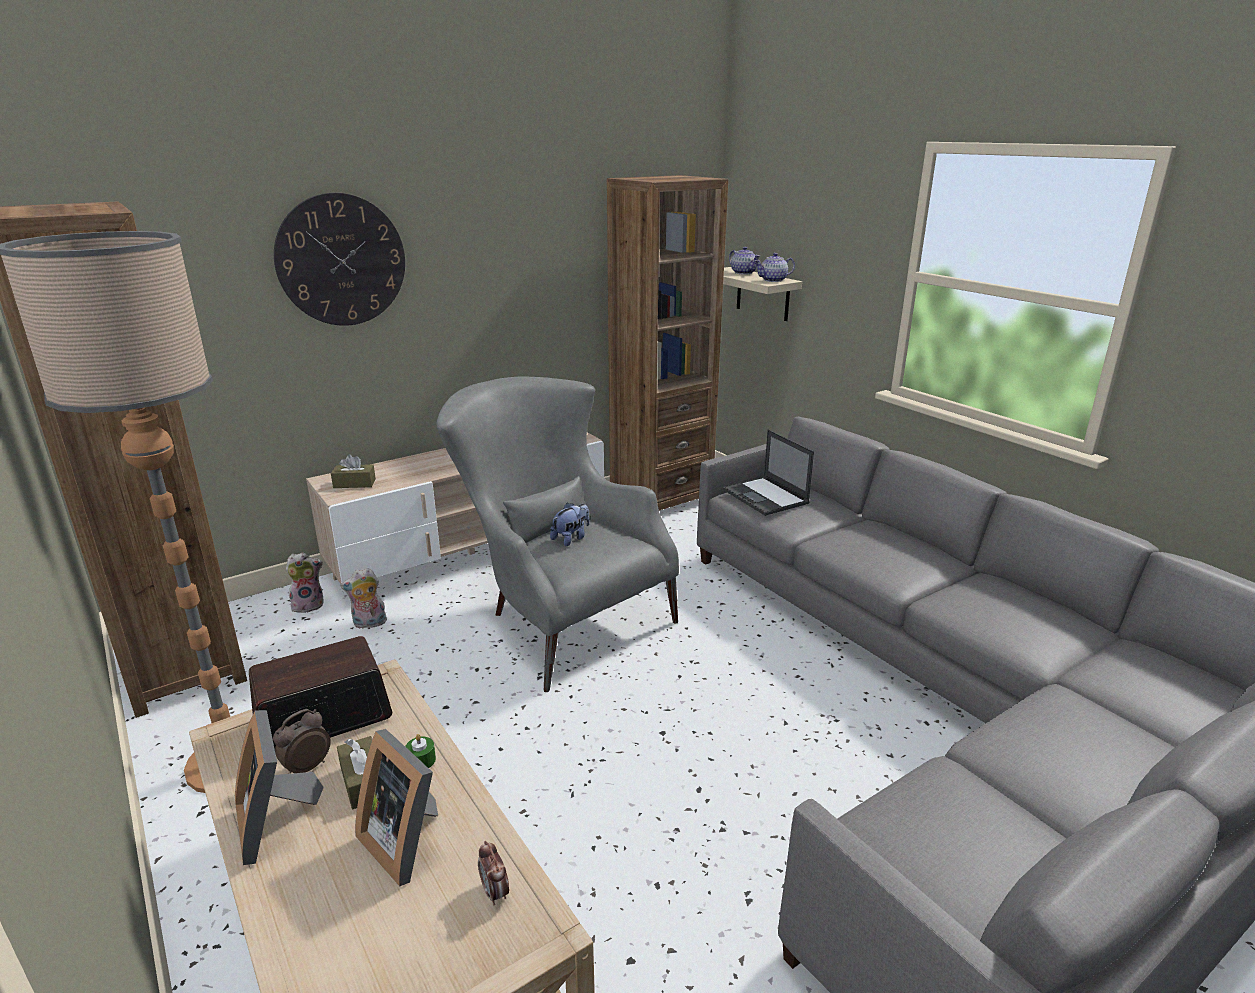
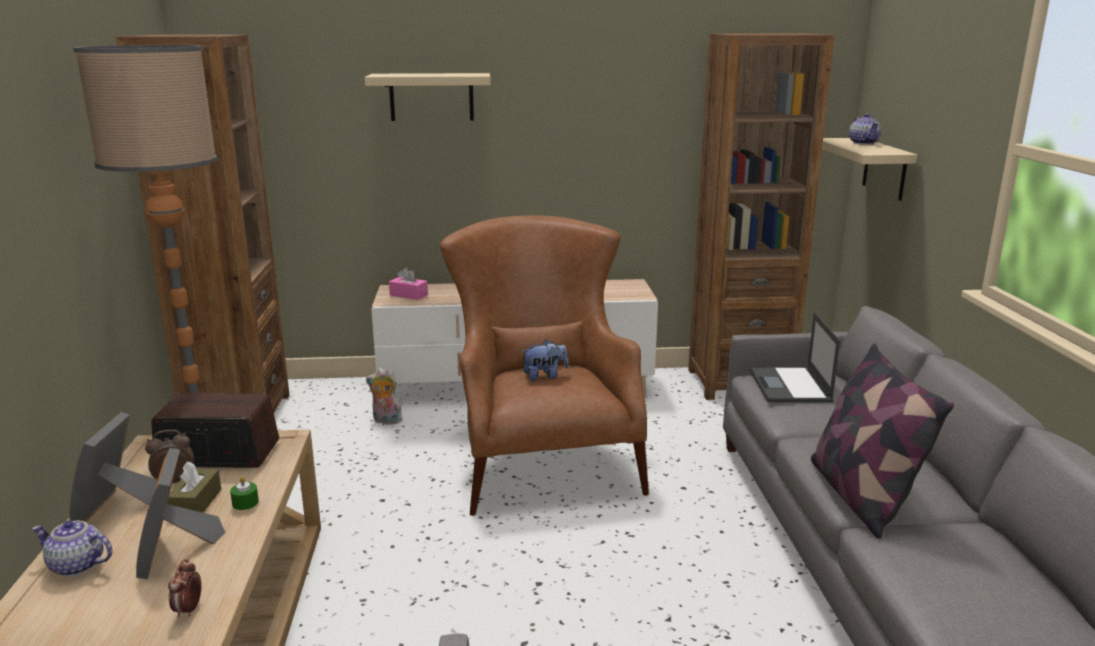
camera: 30 degrees right, 5 degrees down
(309, 605) = (357, 395): plush toy -> none
(341, 260) = (431, 97): wall clock -> beige shelf
(354, 483) = (408, 295): brown tissue box -> pink tissue box
(558, 615) = (541, 457): grey armchair -> brown armchair
(773, 280) = (883, 151): teapot -> teapot (77, 566)
(898, 576) = (860, 496): none -> pillow

